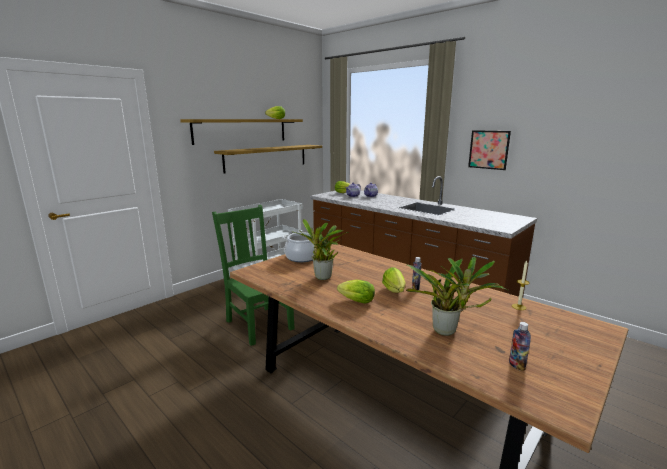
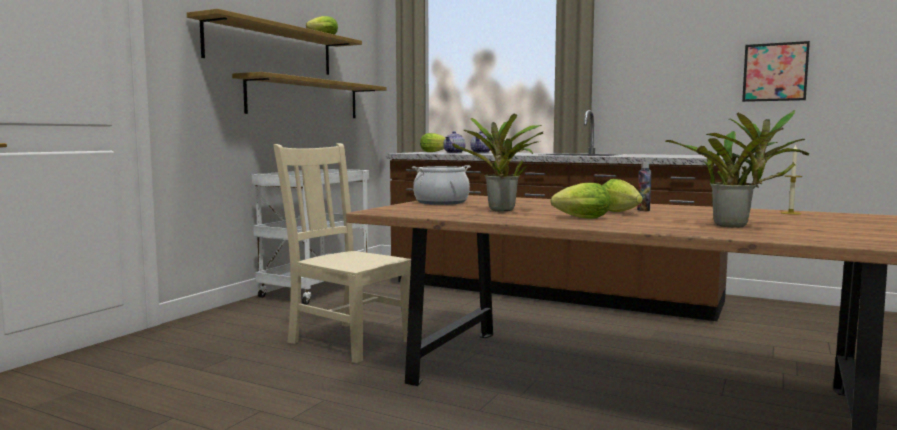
camera: 15 degrees left, 10 degrees down
(258, 323) = (347, 340): green chair -> beige chair
(488, 149) = (651, 74): picture -> picture (775, 72)
(516, 365) = (850, 234): bottle -> none

